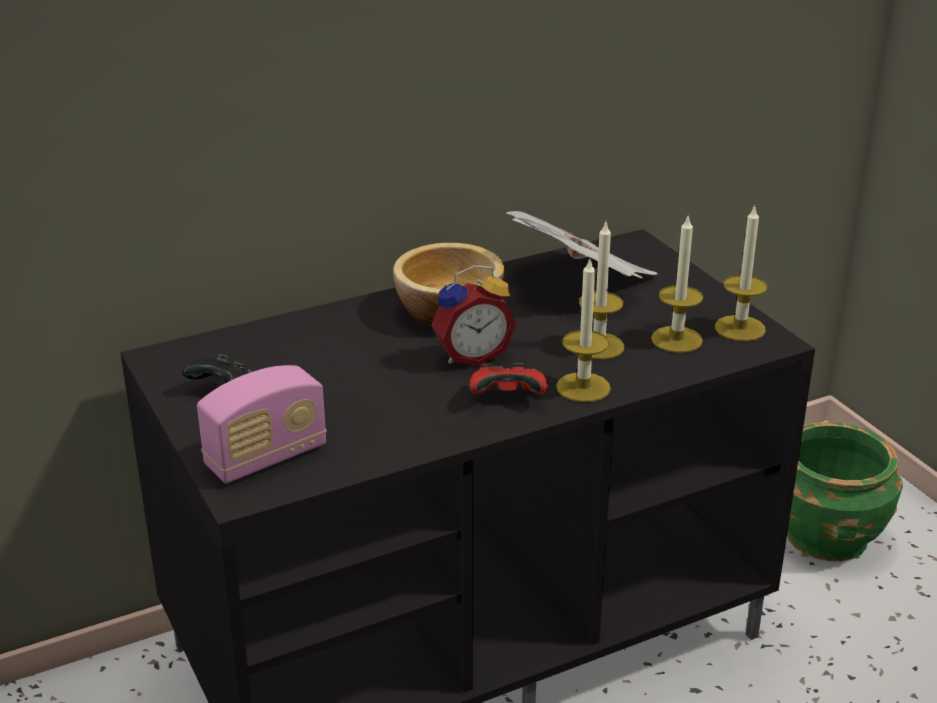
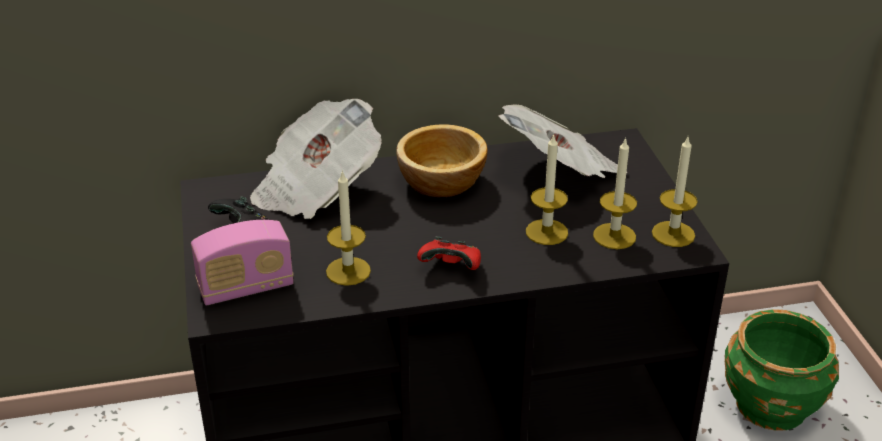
camera: 15 degrees right, 5 degrees up
(299, 337) = (316, 188): none -> newspaper
(471, 355) = (440, 224): alarm clock -> none
(583, 387) = (516, 267): candle -> candle (348, 271)

